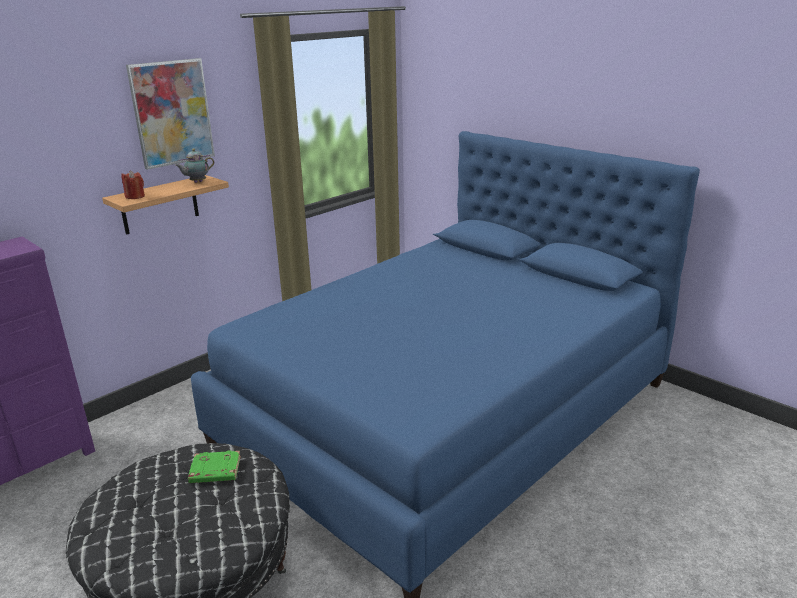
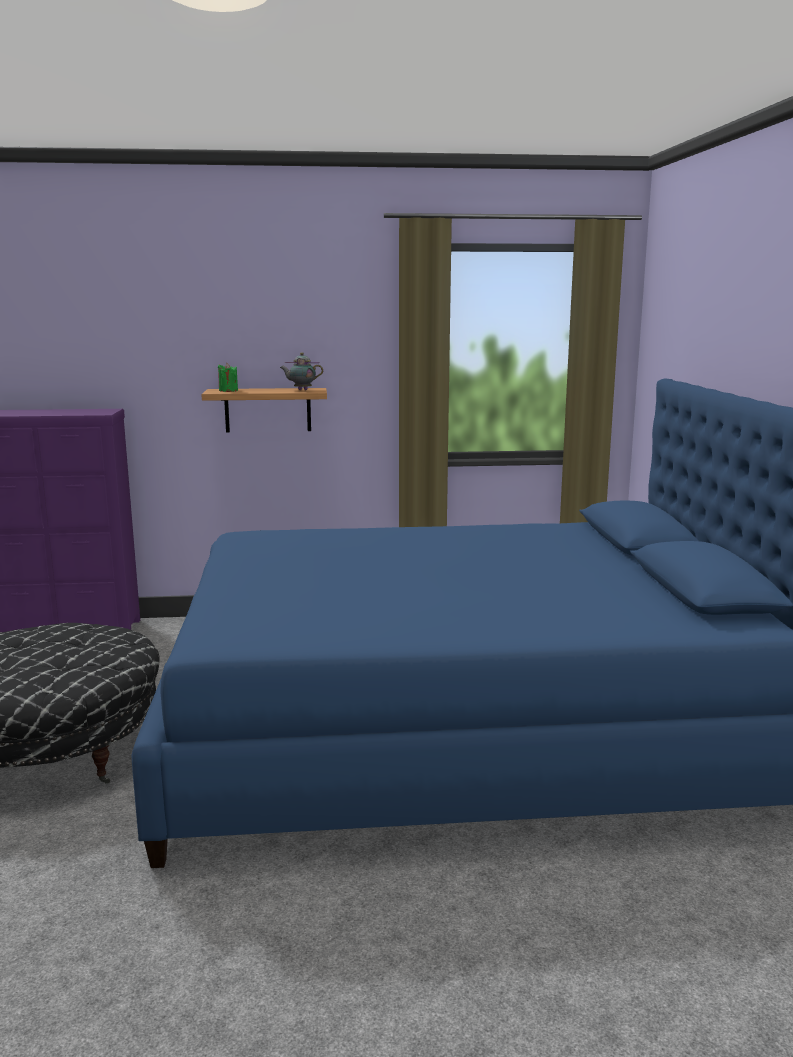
camera: 40 degrees right, 10 degrees down
(135, 196) = (228, 391): red candle -> green candle
(172, 113) = (296, 315): picture -> none
(214, 471) = (93, 646): green book -> none

